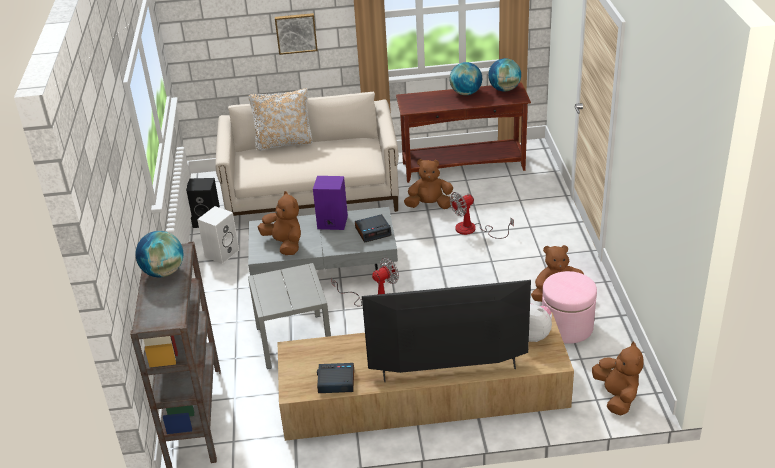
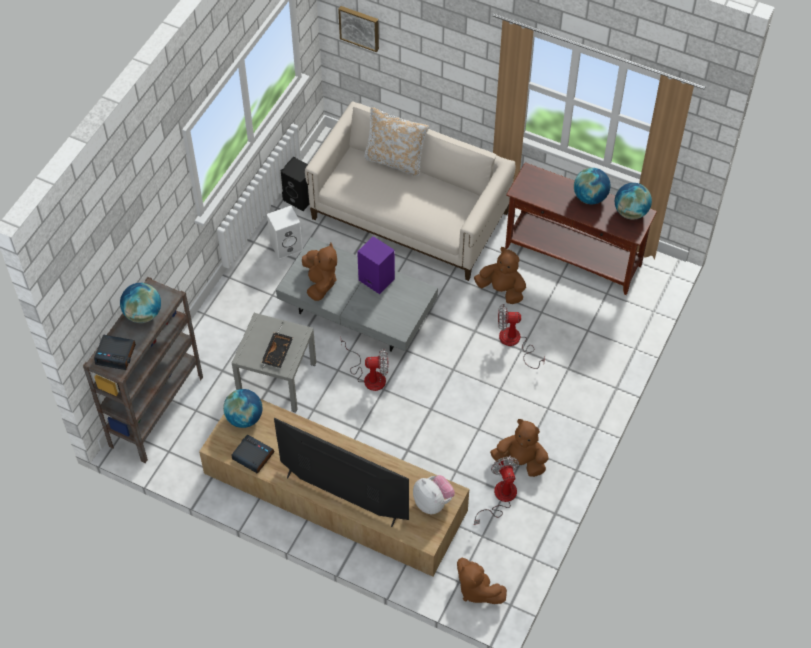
camera: 30 degrees right, 20 degrees up
(296, 33) = (443, 63): picture -> picture (360, 27)
(297, 291) = (278, 353): none -> black tray
(302, 359) = (244, 418): none -> globe
(373, 231) = (401, 310): alarm clock -> alarm clock (116, 354)
(567, 327) = (500, 498): pink ottoman -> fan
(617, 397) = (476, 589): brown plush toy -> brown plush toy turned 120 degrees clockwise

